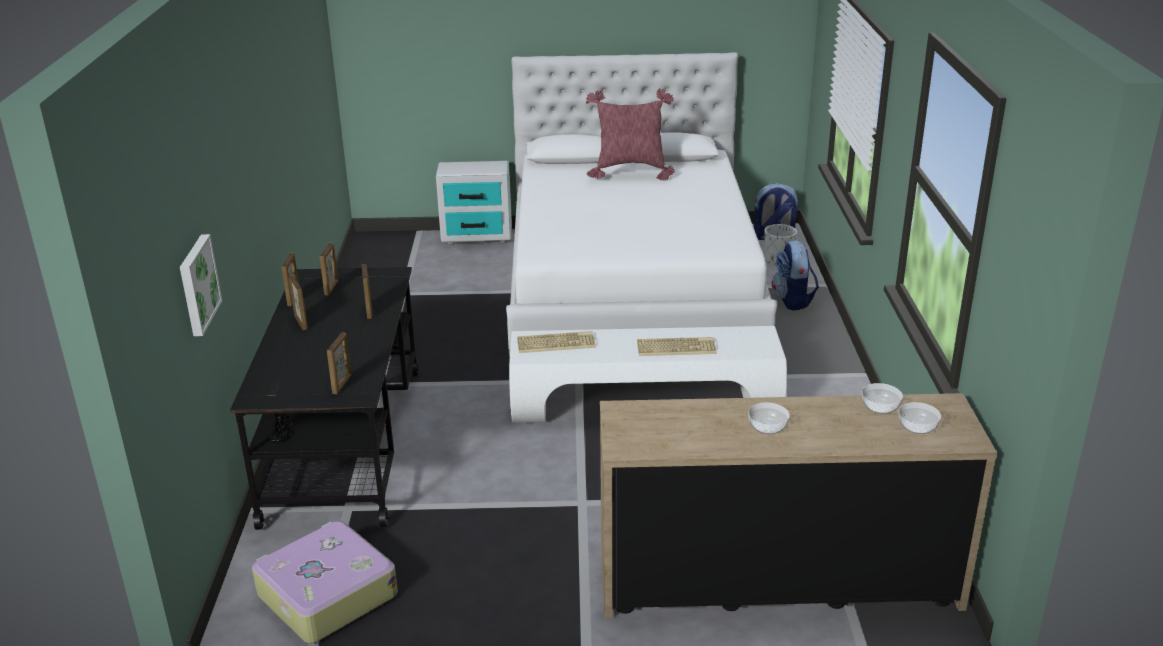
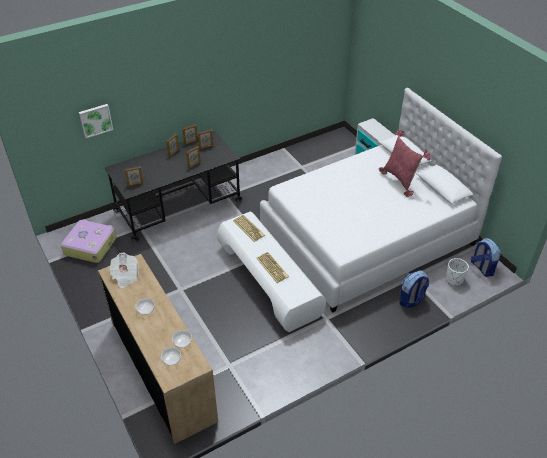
camera: 60 degrees right, 15 degrees up
(651, 430) = (125, 276): none -> newspaper

